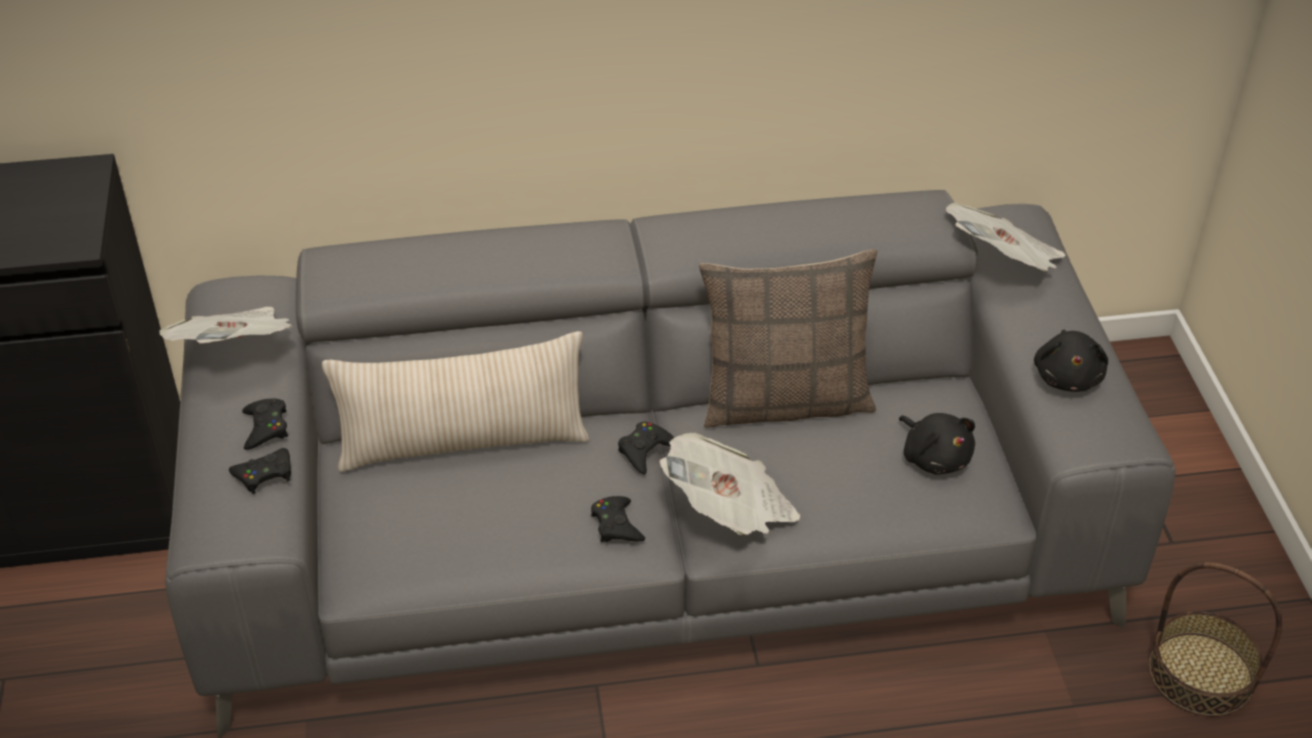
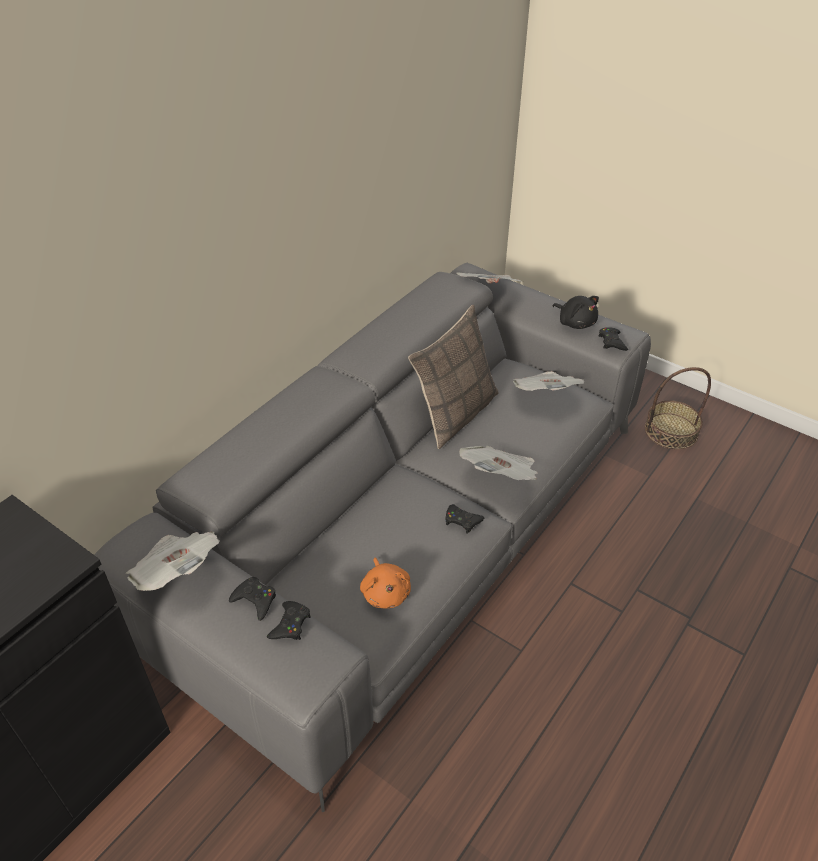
camera: 45 degrees left, 0 degrees up
(435, 535) = (385, 592): none -> orange plush toy
(463, 443) = (336, 538): beige pillow -> none
(645, 451) = (427, 478): black game controller -> black game controller (612, 342)
(934, 457) = (545, 396): black plush toy -> newspaper

